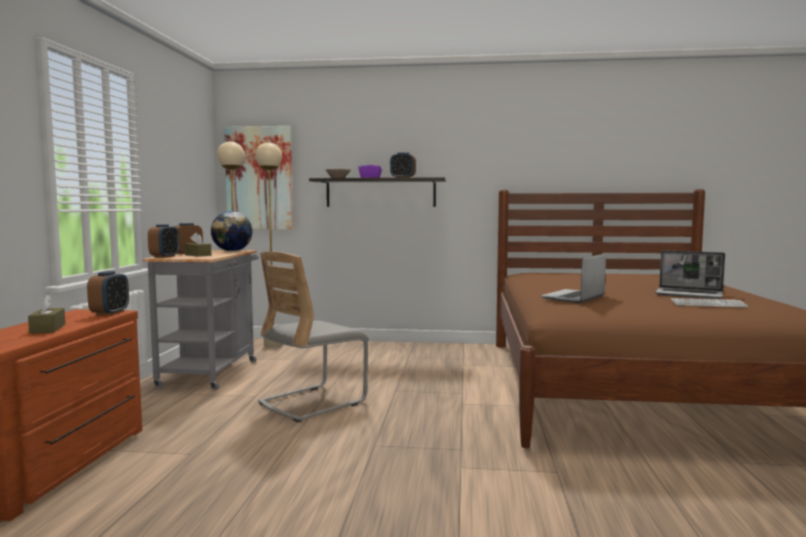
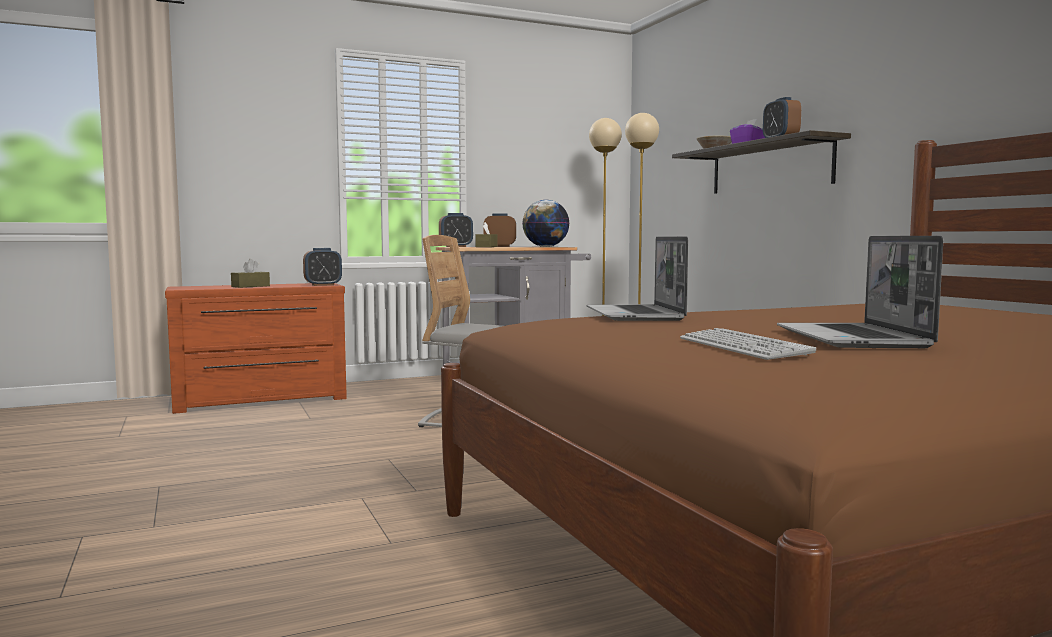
camera: 60 degrees right, 0 degrees up
(259, 178) = (660, 161): picture -> none
(573, 297) = (636, 315): laptop -> laptop turned 105 degrees counterclockwise

